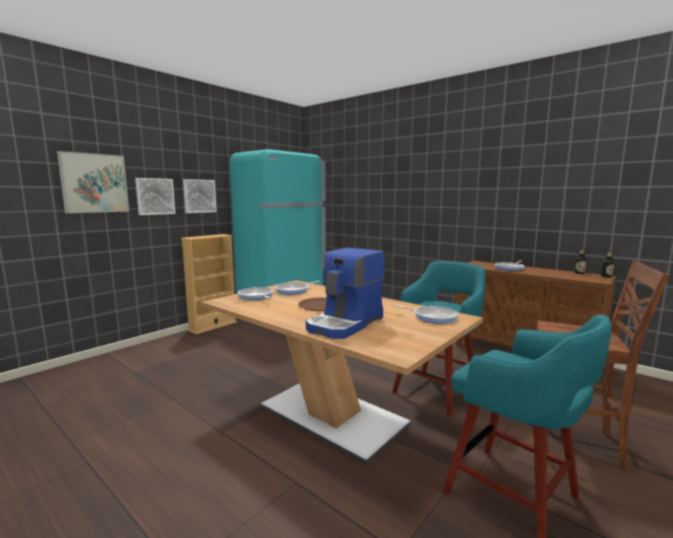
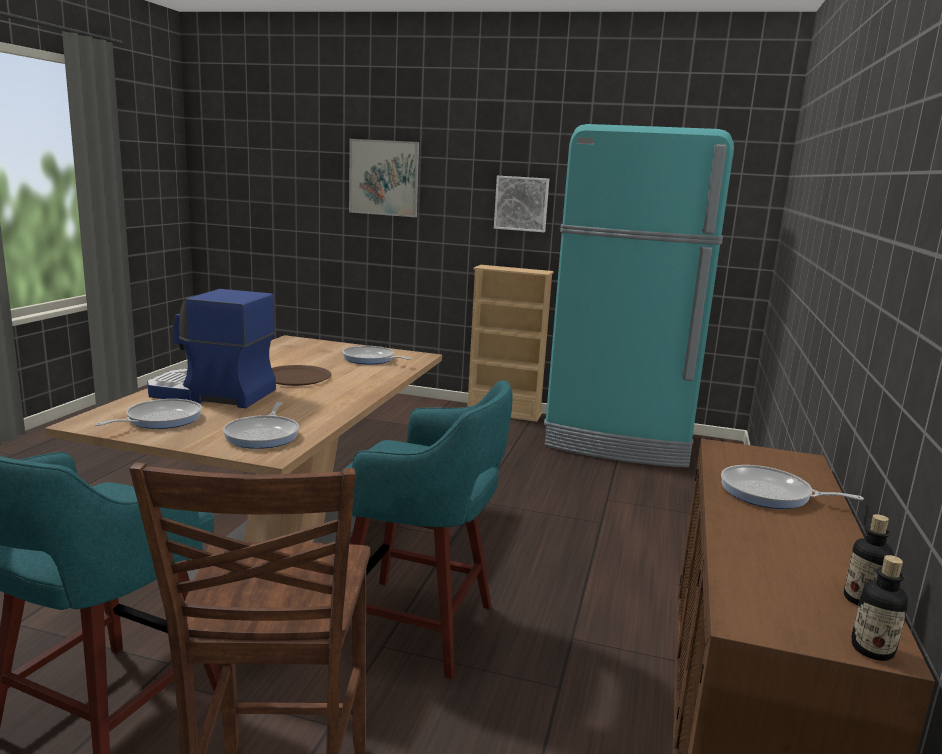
camera: 65 degrees right, 5 degrees up
(155, 196) = (453, 199): picture -> none
(256, 296) = (322, 349): frying pan -> frying pan (160, 419)

